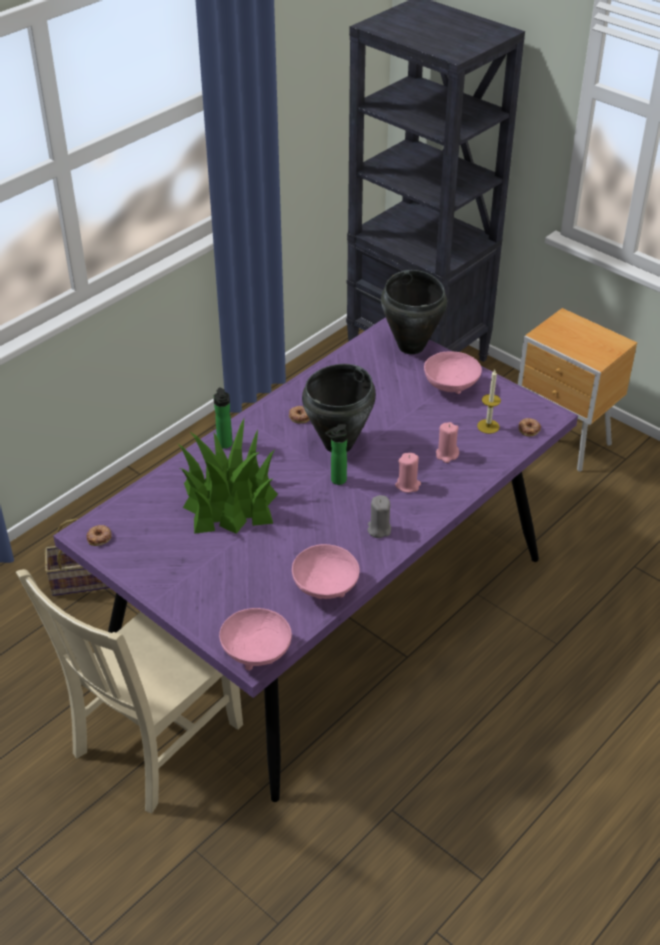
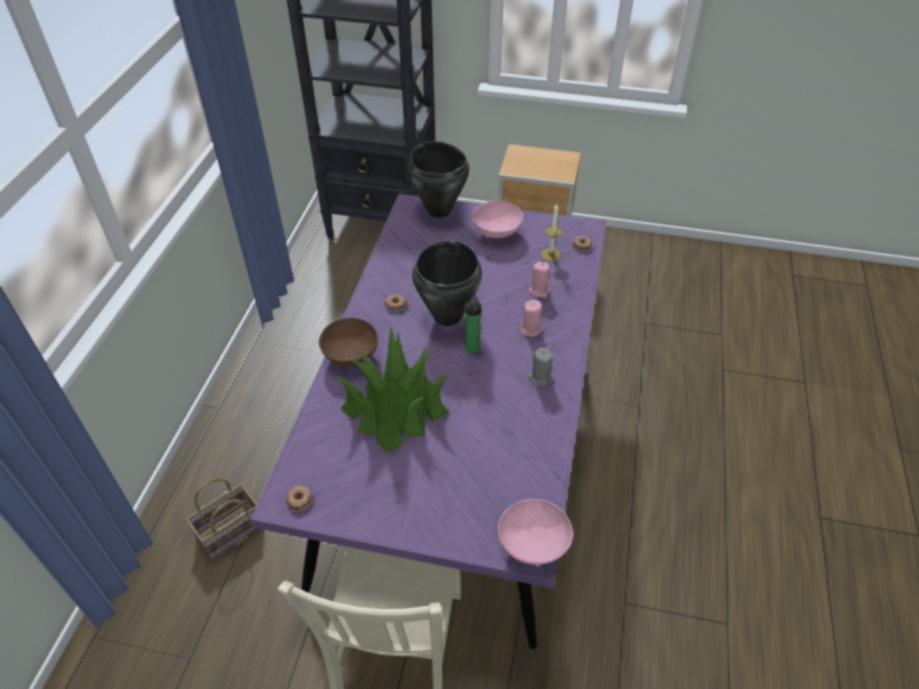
camera: 30 degrees left, 5 degrees up
(225, 445) = (351, 357): bottle -> brown bowl
(324, 588) = (539, 452): pink bowl -> none

